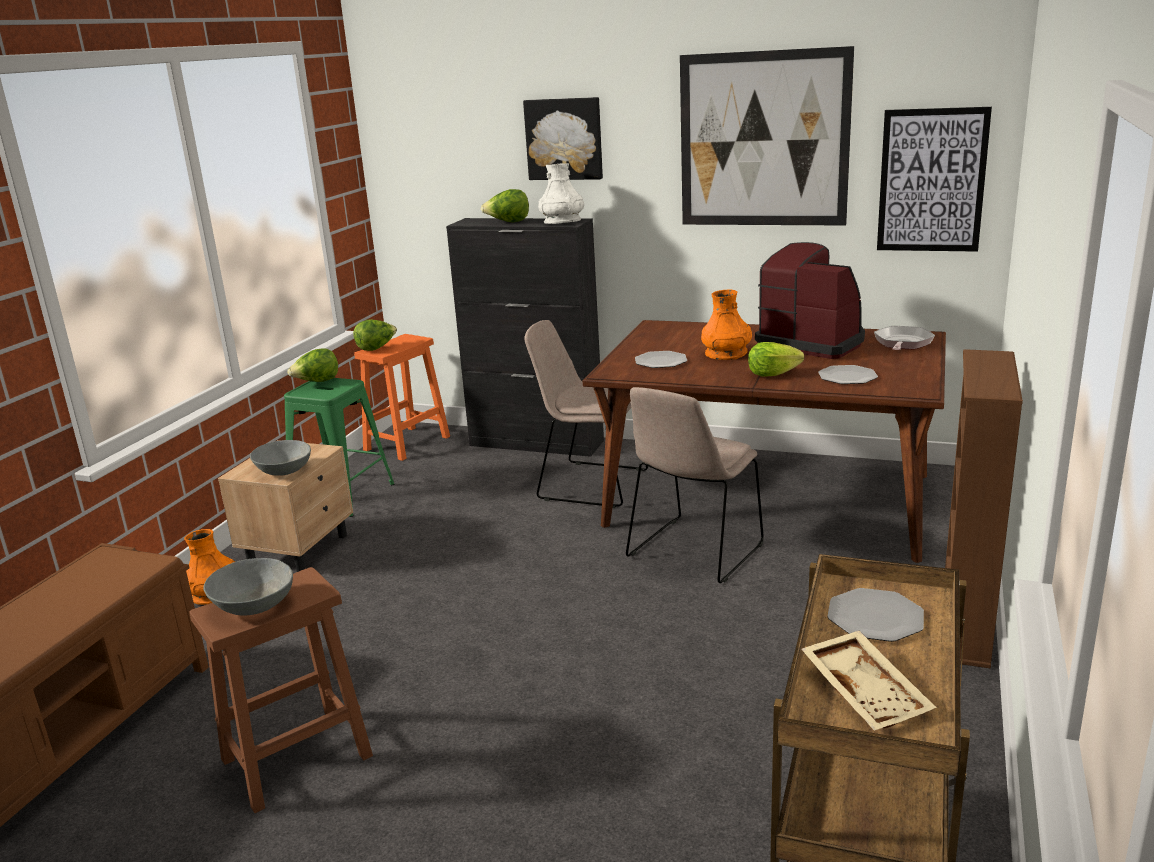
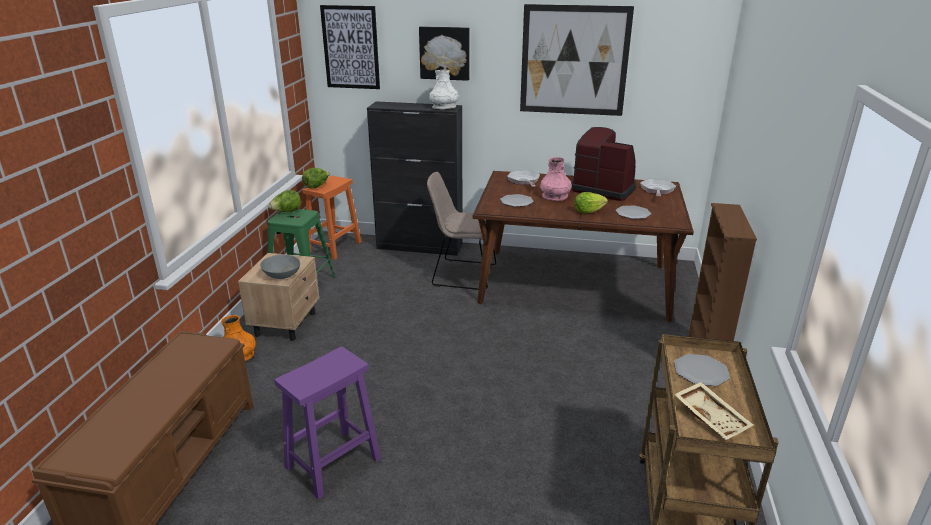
camera: 10 degrees left, 5 degrees up
(252, 606) = (315, 374): grey bowl -> none
(299, 757) = (334, 462): brown stool -> purple stool
(508, 222) = (407, 106): lettuce -> none
(685, 333) = (524, 181): none -> frying pan
(693, 552) = (538, 319): beige chair -> none
(726, 353) = (555, 196): orange vase -> pink vase
(931, 181) = (675, 91): picture -> picture (351, 47)

